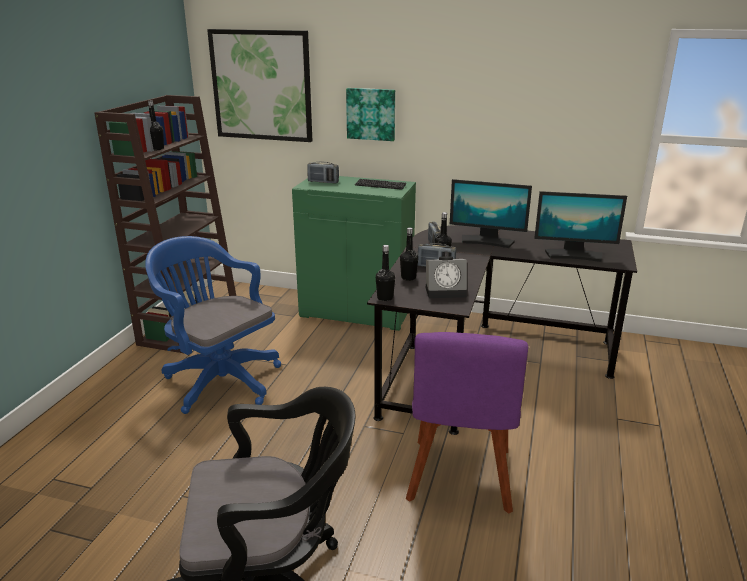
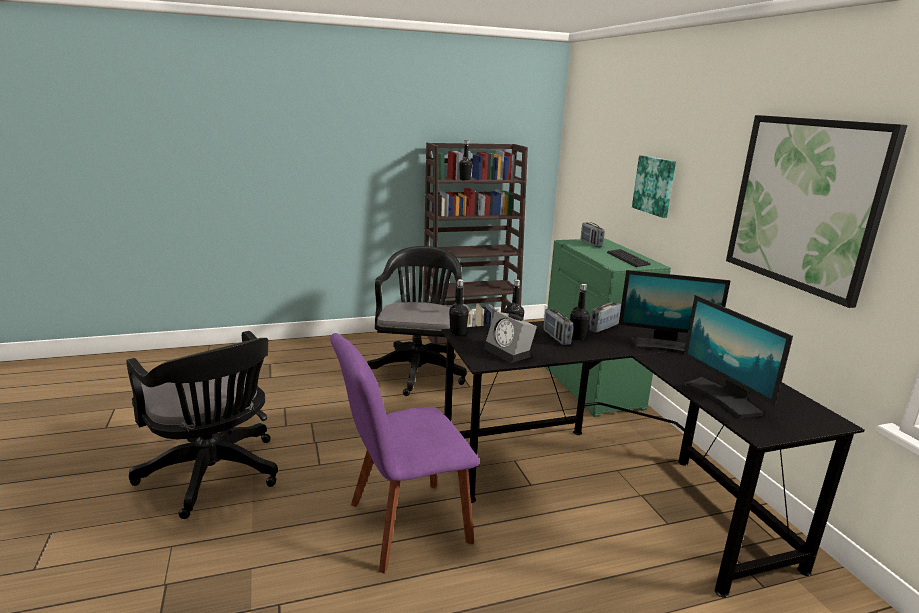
camera: 55 degrees right, 5 degrees down
(219, 379) = (418, 370): blue office chair -> black office chair
(261, 85) = (593, 147): picture -> picture (804, 204)
(487, 241) = (664, 346): monitor -> monitor turned 60 degrees counterclockwise

